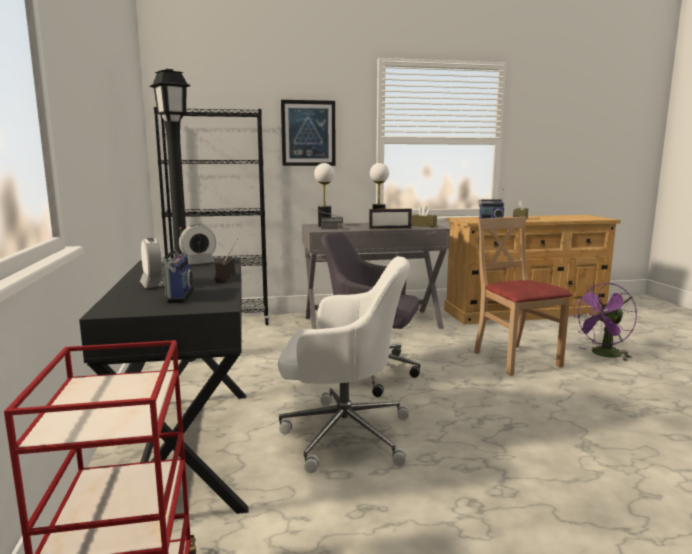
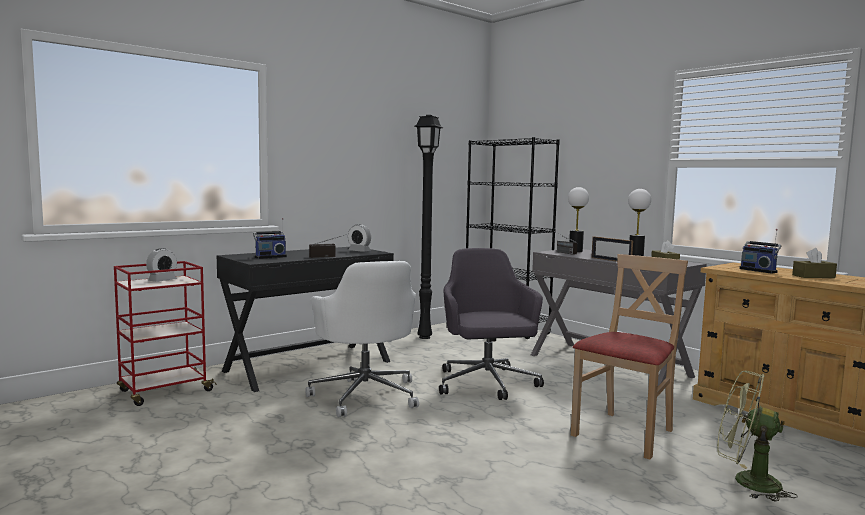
camera: 60 degrees right, 5 degrees down
(153, 285) = (291, 253): alarm clock -> alarm clock (162, 280)
(308, 133) = (600, 157): picture -> none
(603, 355) = (746, 482): purple fan -> green fan

